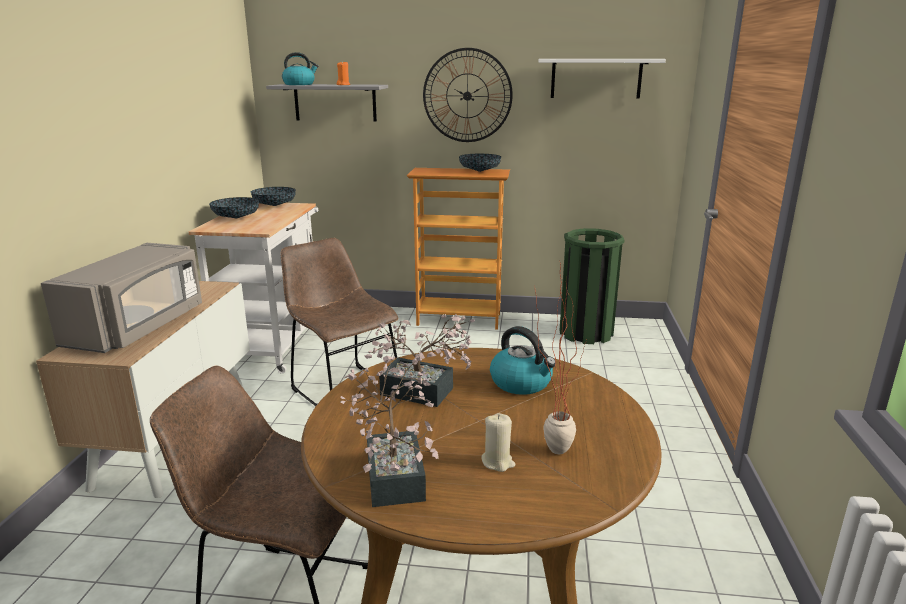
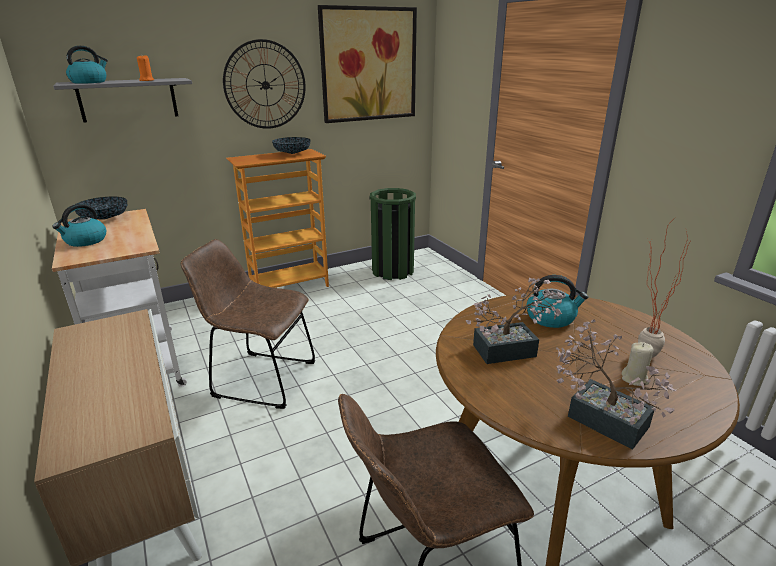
camera: 35 degrees left, 5 degrees up
(138, 327) = (111, 392): grey microwave -> none
(236, 218) = (85, 241): bowl -> kettle
(596, 78) = (369, 65): white shelf -> picture

